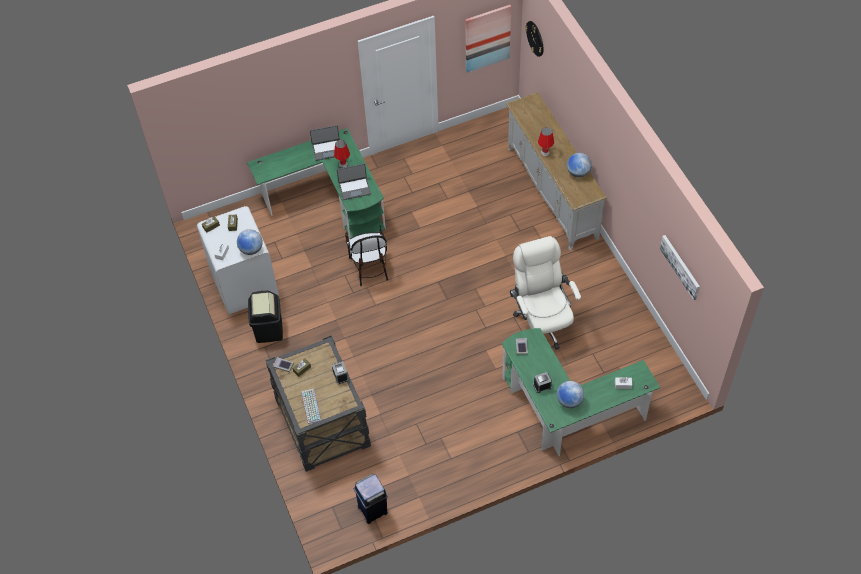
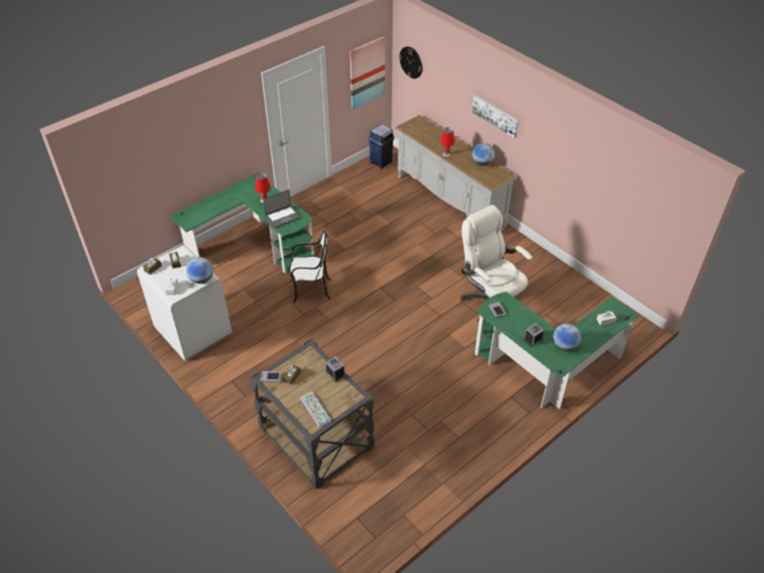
camera: 20 degrees left, 10 degrees down
(268, 330) = (230, 365): black trash can -> none
(327, 150) = (245, 192): laptop -> none
(369, 267) = (311, 290): chair -> chair turned 60 degrees counterclockwise
(373, 509) = (401, 508): blue trash can -> blue trash can (381, 162)
(680, 266) = (623, 200): picture -> picture (495, 115)

